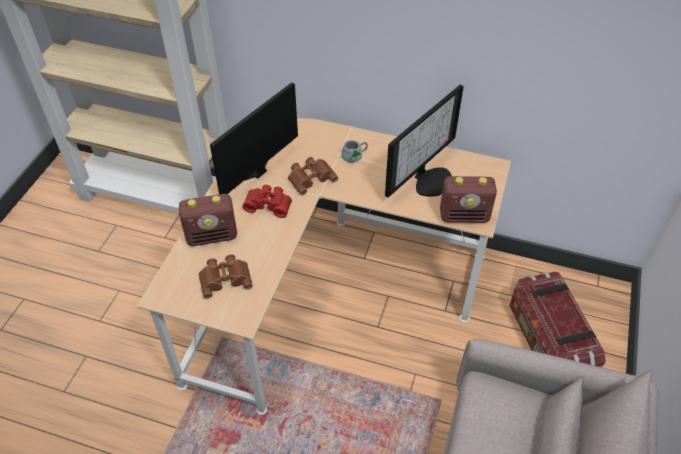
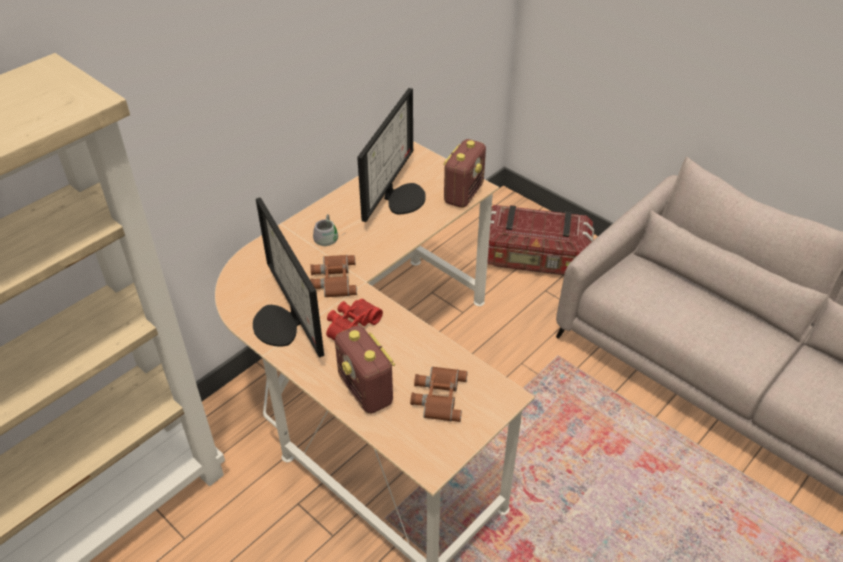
camera: 65 degrees left, 5 degrees down
(212, 236) = (366, 390): radio -> radio turned 135 degrees clockwise
(430, 179) = (401, 197): monitor -> monitor turned 45 degrees clockwise

